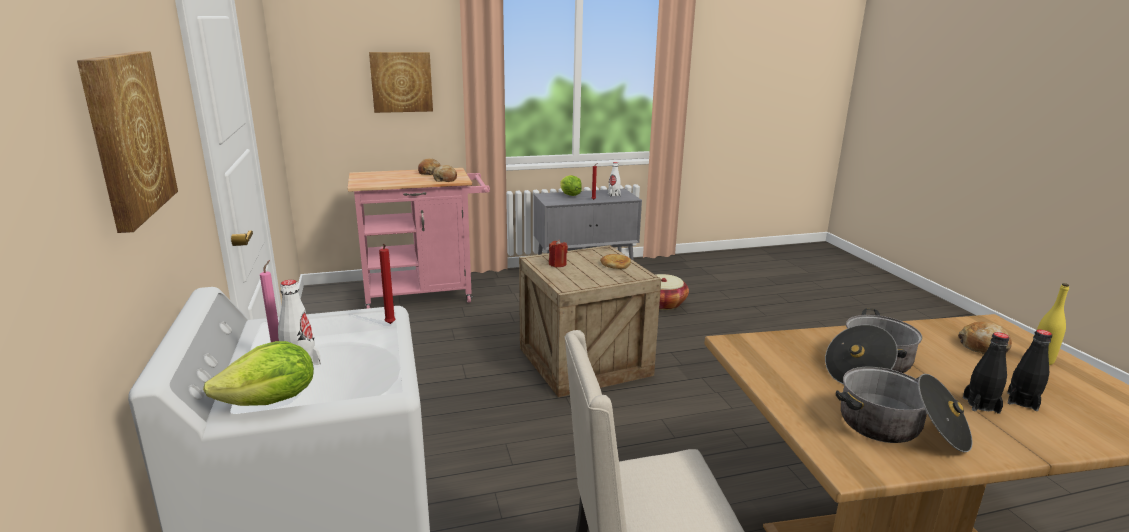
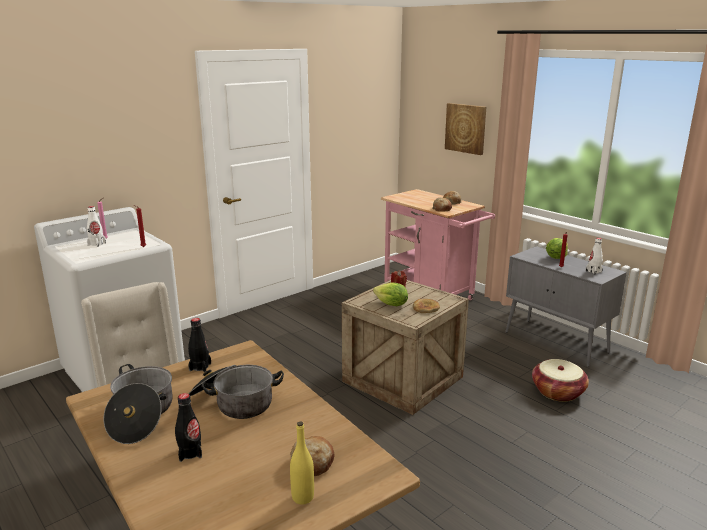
camera: 65 degrees right, 0 degrees up
(126, 136) = (94, 137): picture -> none
(271, 402) = (64, 248): lettuce -> lettuce (391, 305)
(1022, 401) = (205, 475): black bottle -> black bottle (200, 367)

